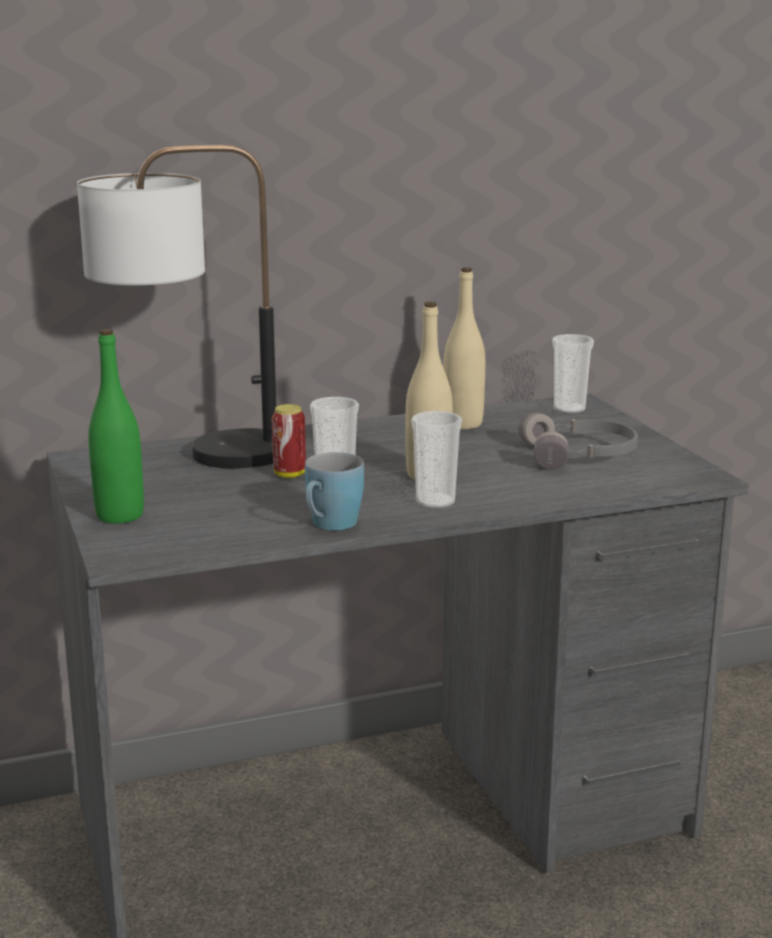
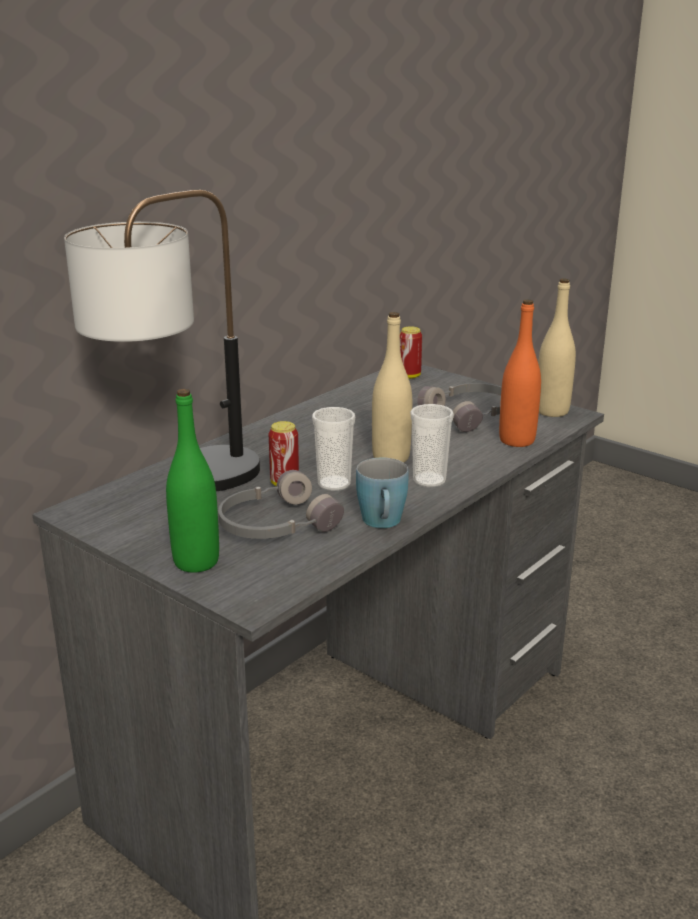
camera: 30 degrees left, 5 degrees up
(229, 504) = (275, 525): none -> grey headphones
(463, 424) = (352, 405): beige bottle -> beige bottle (552, 411)
(569, 409) = (409, 376): cup -> can
(593, 487) = (517, 440): none -> orange bottle

